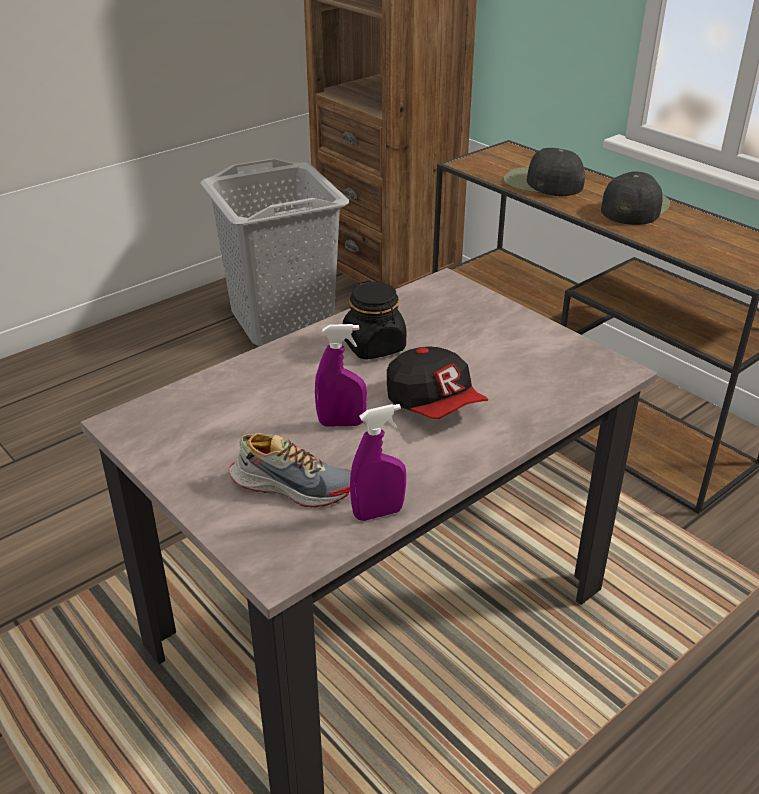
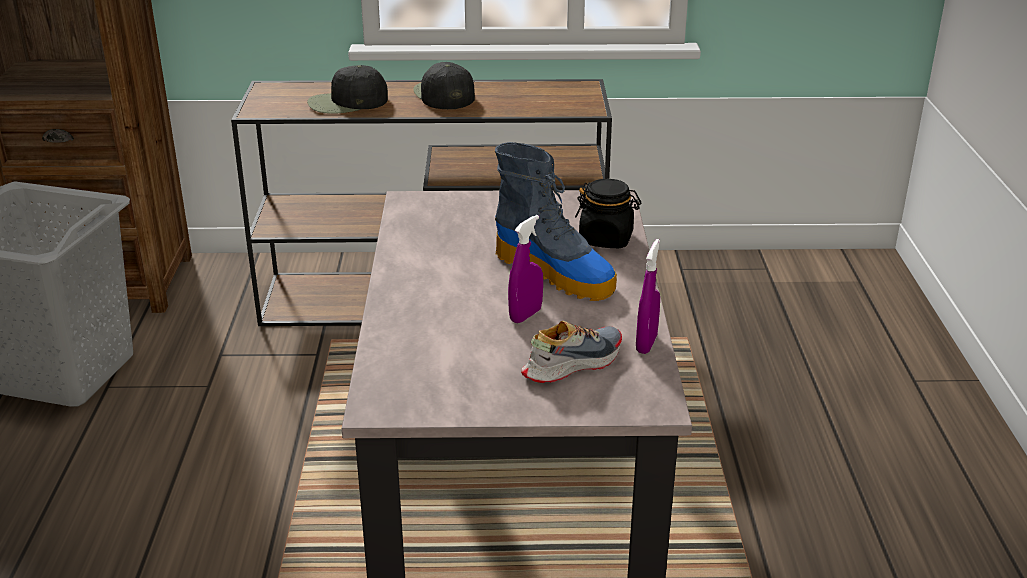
camera: 50 degrees left, 5 degrees down
(374, 346) = (447, 262): black jar -> black jar (606, 239)
(434, 404) = (556, 273): cap -> boot

